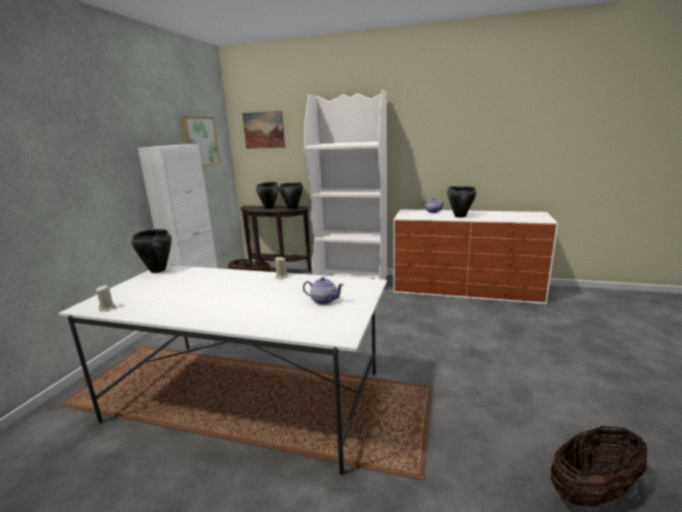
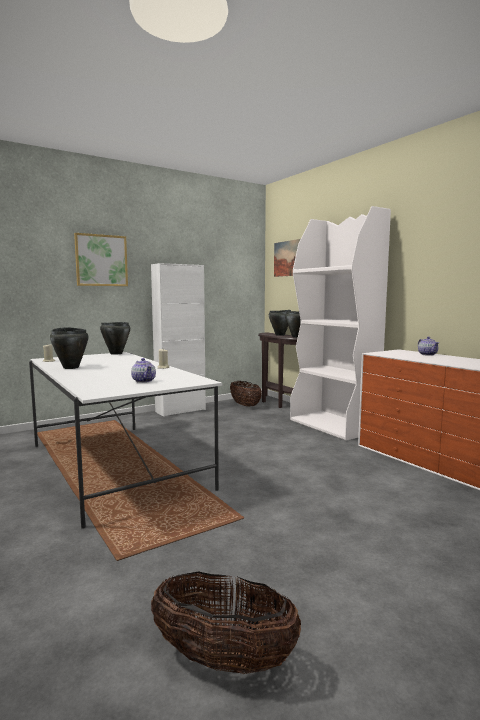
camera: 40 degrees right, 10 degrees down
(200, 141) = (224, 266): picture -> picture (101, 260)
(459, 216) = (446, 360): black cooking pot -> black cooking pot (71, 367)

